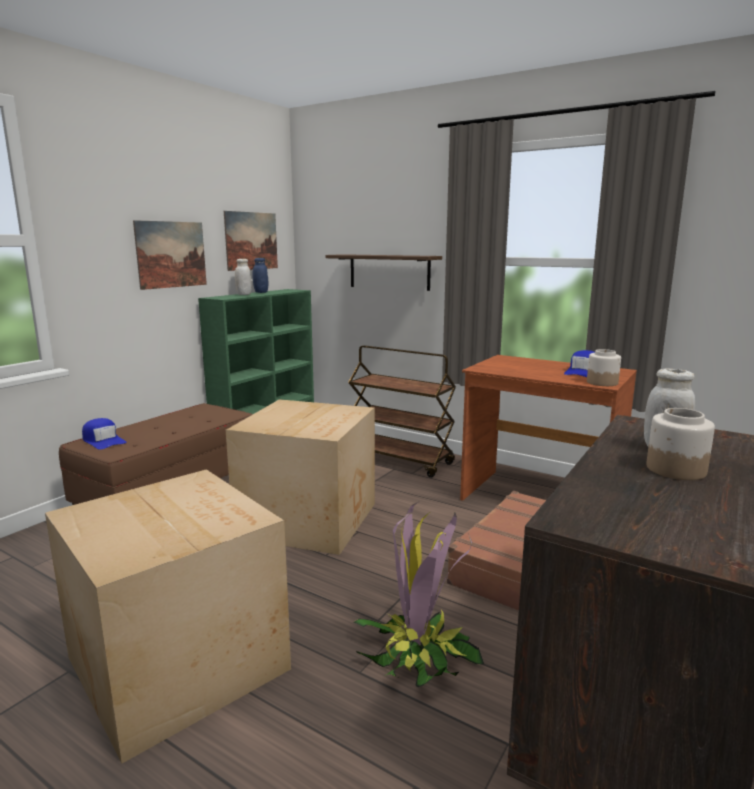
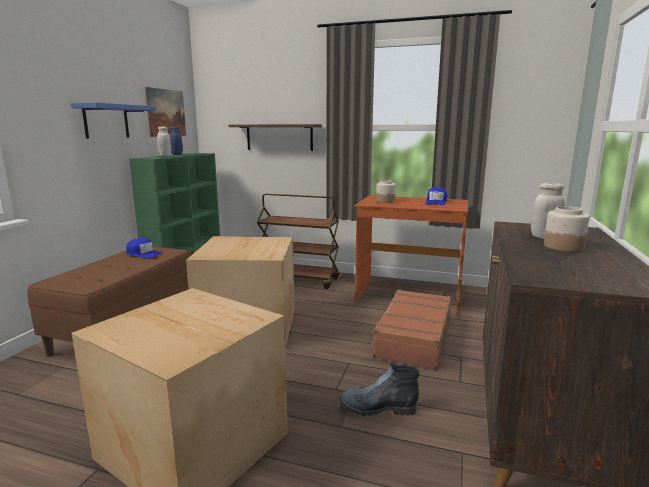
camera: 15 degrees left, 0 degrees up
(103, 441) = (68, 279): blue cap -> blue cap (143, 254)
(171, 254) = (106, 121): picture -> blue shelf
(418, 656) = (376, 408): potted plant -> boot
(602, 382) = (454, 207): jar -> jar (385, 201)

